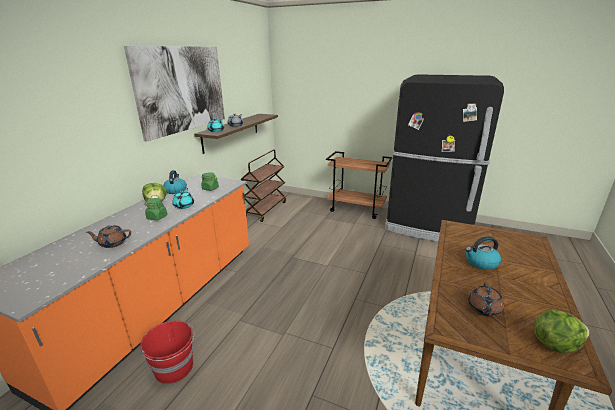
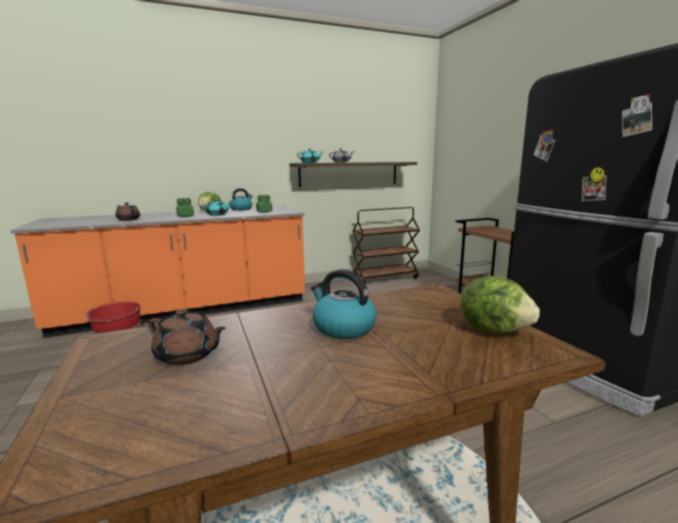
camera: 45 degrees right, 10 degrees down
(182, 89) = (280, 116): picture -> none
(484, 309) = (187, 355): brown teapot -> brown teapot turned 135 degrees counterclockwise
(554, 343) = (119, 436): lettuce -> lettuce (494, 330)

